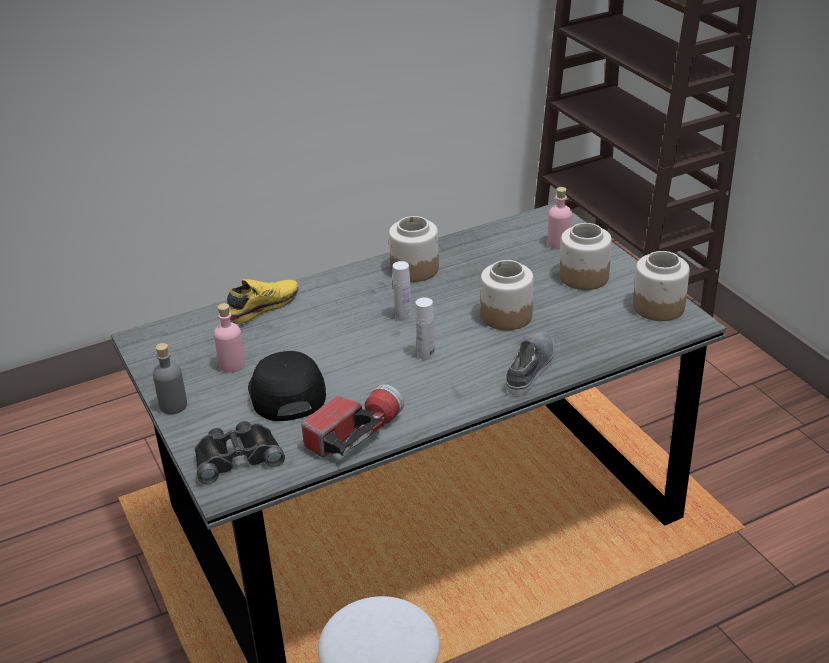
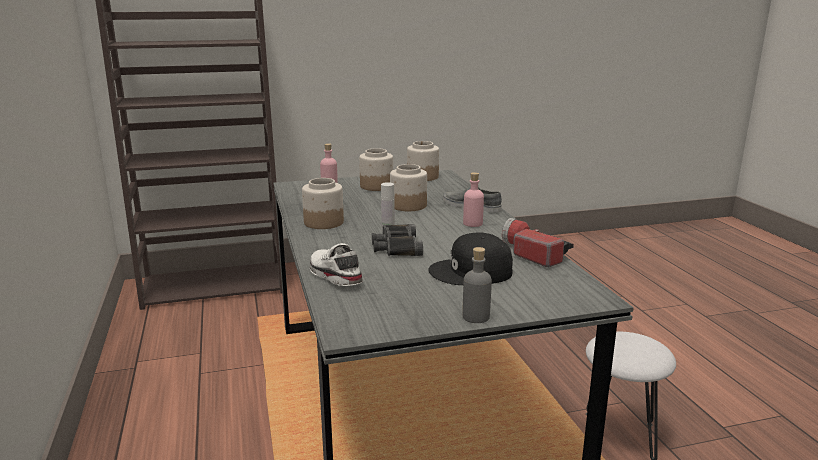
camera: 80 degrees left, 15 degrees down
(232, 364) = (421, 290): pink bottle -> pink bottle (472, 223)
(237, 456) = (556, 292): black binoculars -> black binoculars (396, 247)
(260, 307) = (333, 275): yellow shoe -> white shoe
(426, 354) = (442, 228): white bottle -> none

